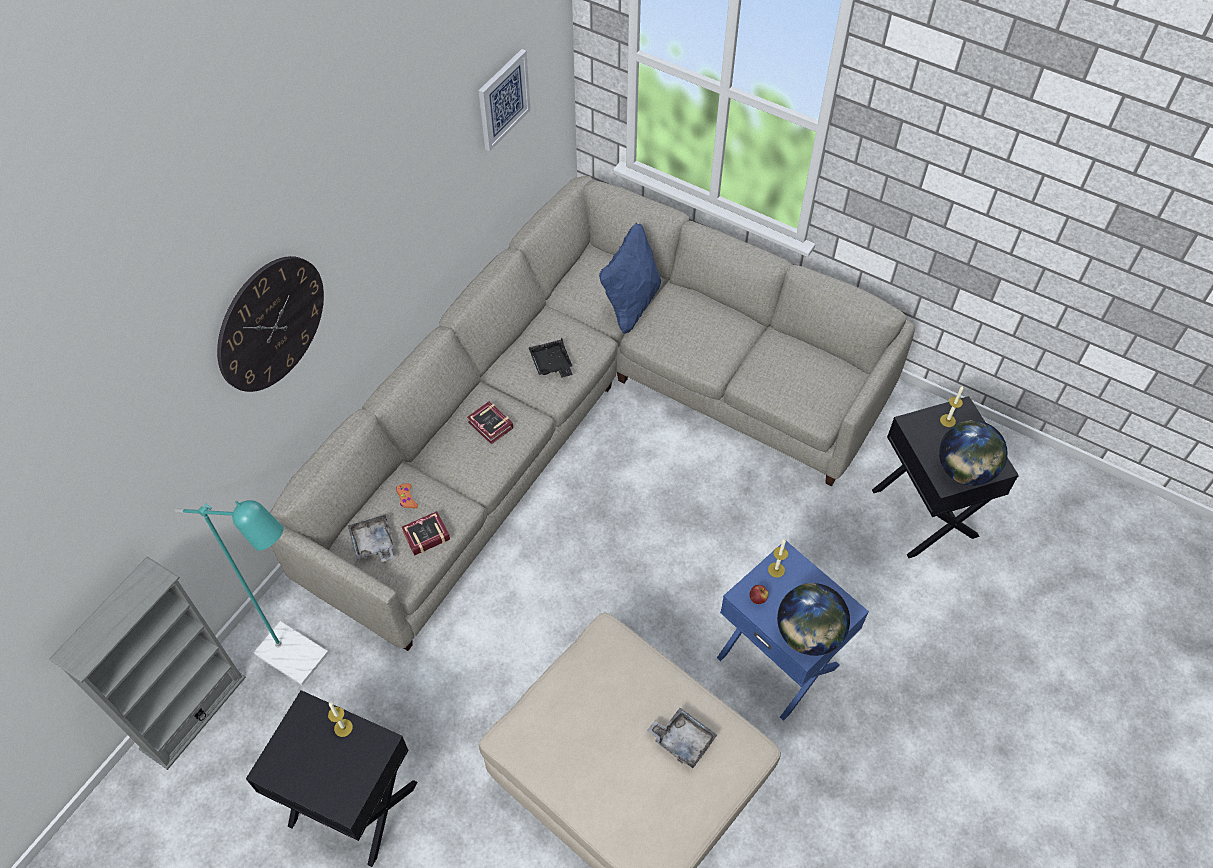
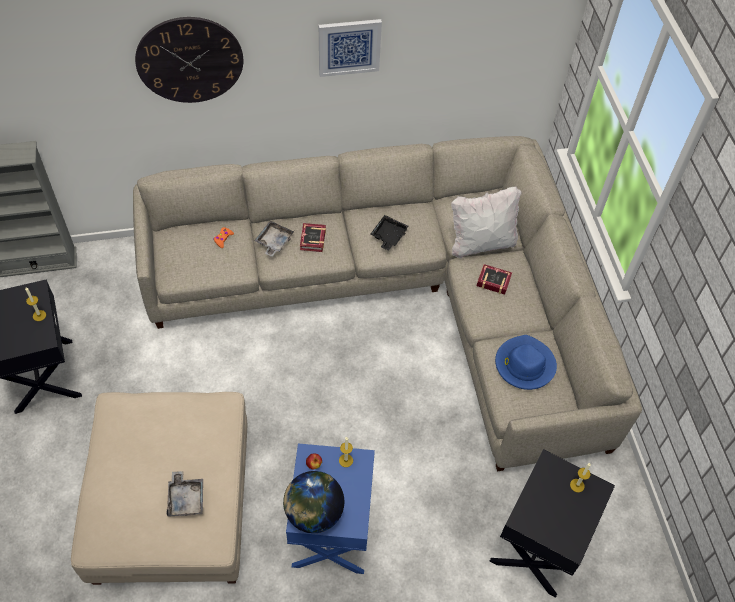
camera: 45 degrees right, 0 degrees up
(302, 660) = (108, 284): turquoise floor lamp -> none
(373, 543) = (179, 246): grey tray -> grey tray (274, 242)
(424, 535) = (206, 265): book -> book (492, 280)
(503, 99) = (476, 35): picture -> picture (349, 47)
(631, 305) = (481, 244): blue pillow -> white pillow
(788, 371) = (524, 364): none -> blue hat
(964, 471) = (544, 525): globe -> none

